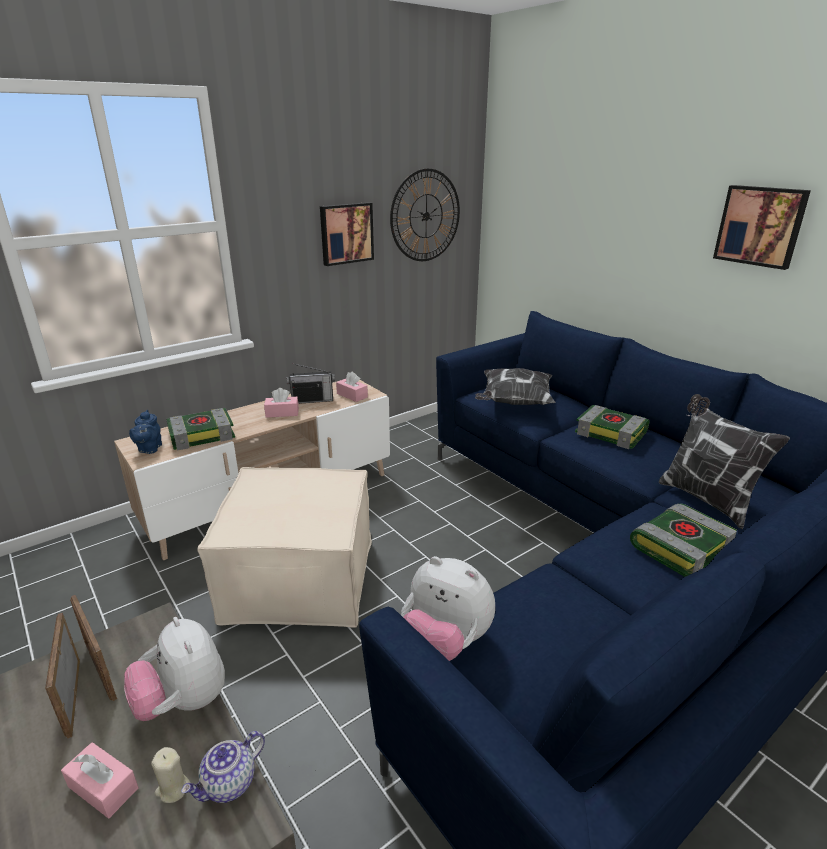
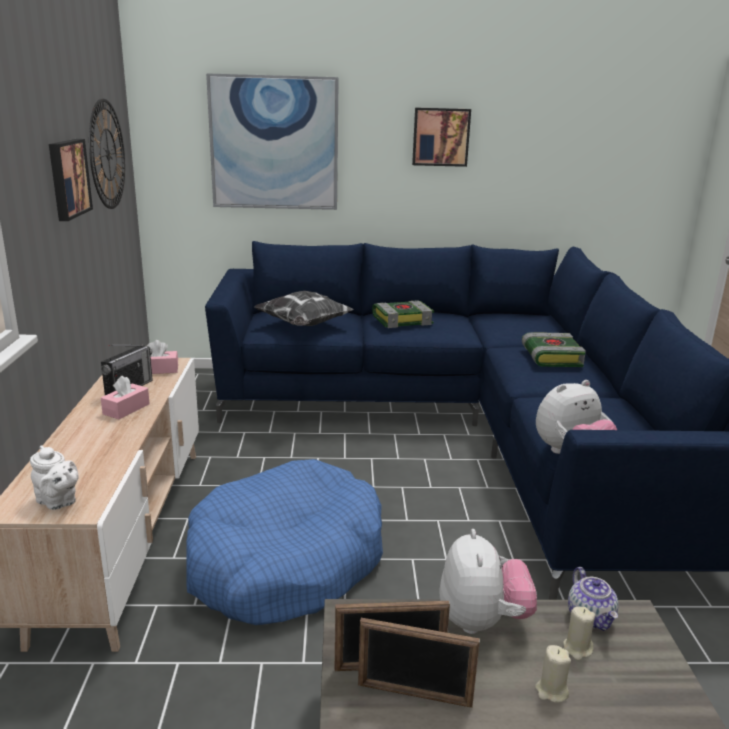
camera: 55 degrees left, 5 degrees down
(103, 787) = (551, 691): pink tissue box -> beige candle
(149, 449) = (58, 502): blue teapot -> white teapot
(183, 702) = (482, 621): plush toy -> plush toy turned 90 degrees counterclockwise
(202, 434) = (87, 462): book -> none
(300, 578) = (285, 562): beige ottoman -> blue dog bed
(581, 217) = (274, 143): none -> picture
(705, 499) = (508, 334): pillow -> none

